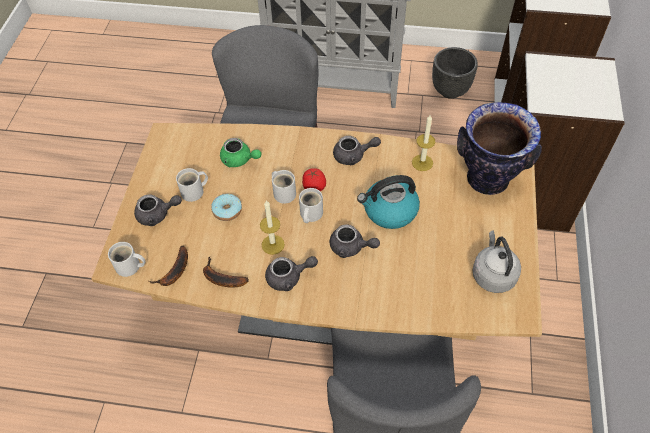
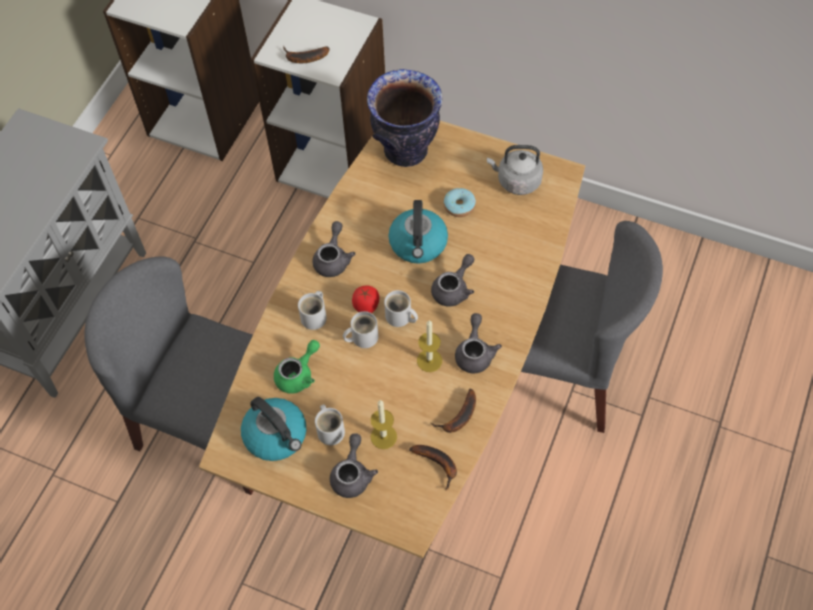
camera: 75 degrees left, 5 degrees up
(130, 267) = (418, 511): white mug -> white mug (315, 316)
(184, 160) = (277, 436): none -> kettle
(227, 210) = (369, 398): donut -> donut (459, 206)
(422, 162) = (365, 199): candle -> candle (383, 436)
(450, 90) = (145, 186): black planter -> none
(545, 82) = (304, 58): none -> banana

